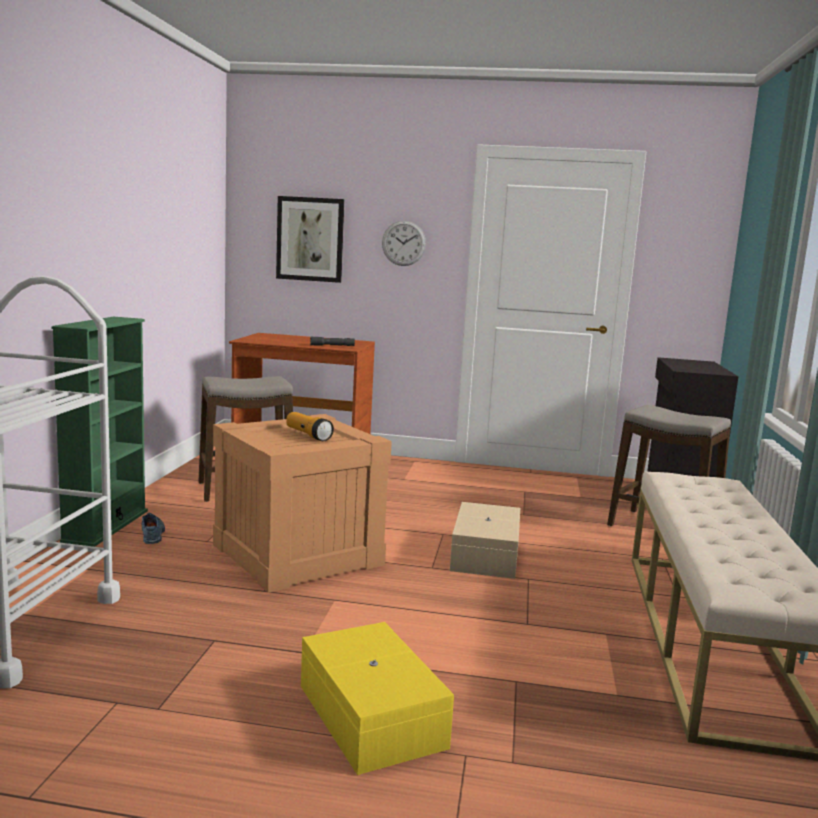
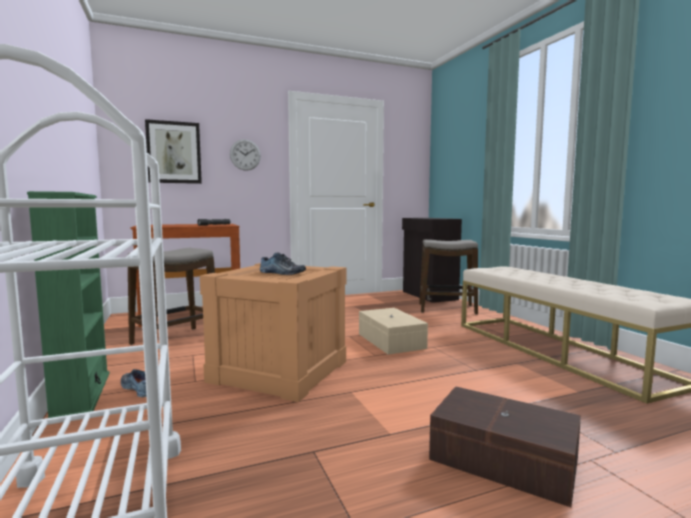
camera: 30 degrees left, 5 degrees down
(308, 435) = (281, 273): flashlight -> shoe
(369, 717) = (504, 461): yellow storage box -> brown storage box

